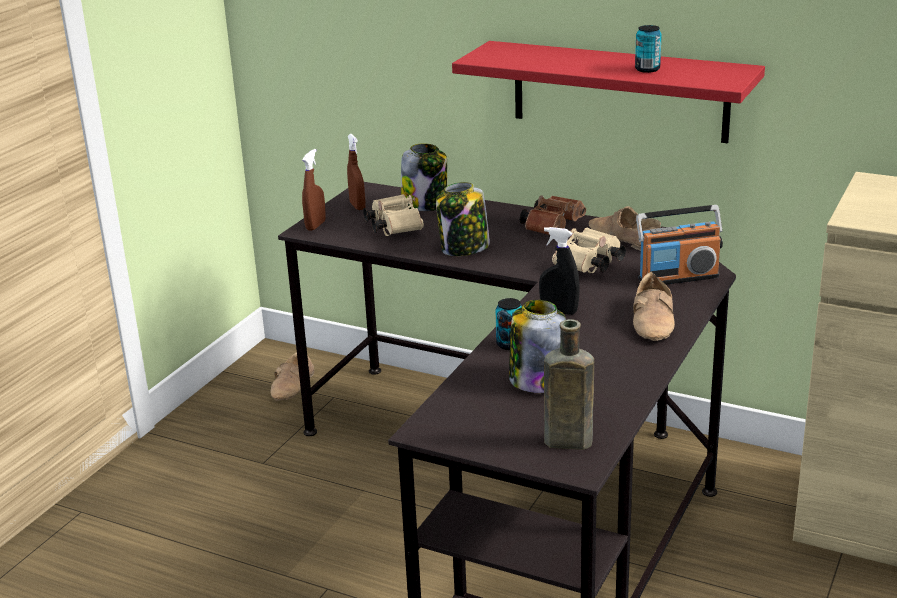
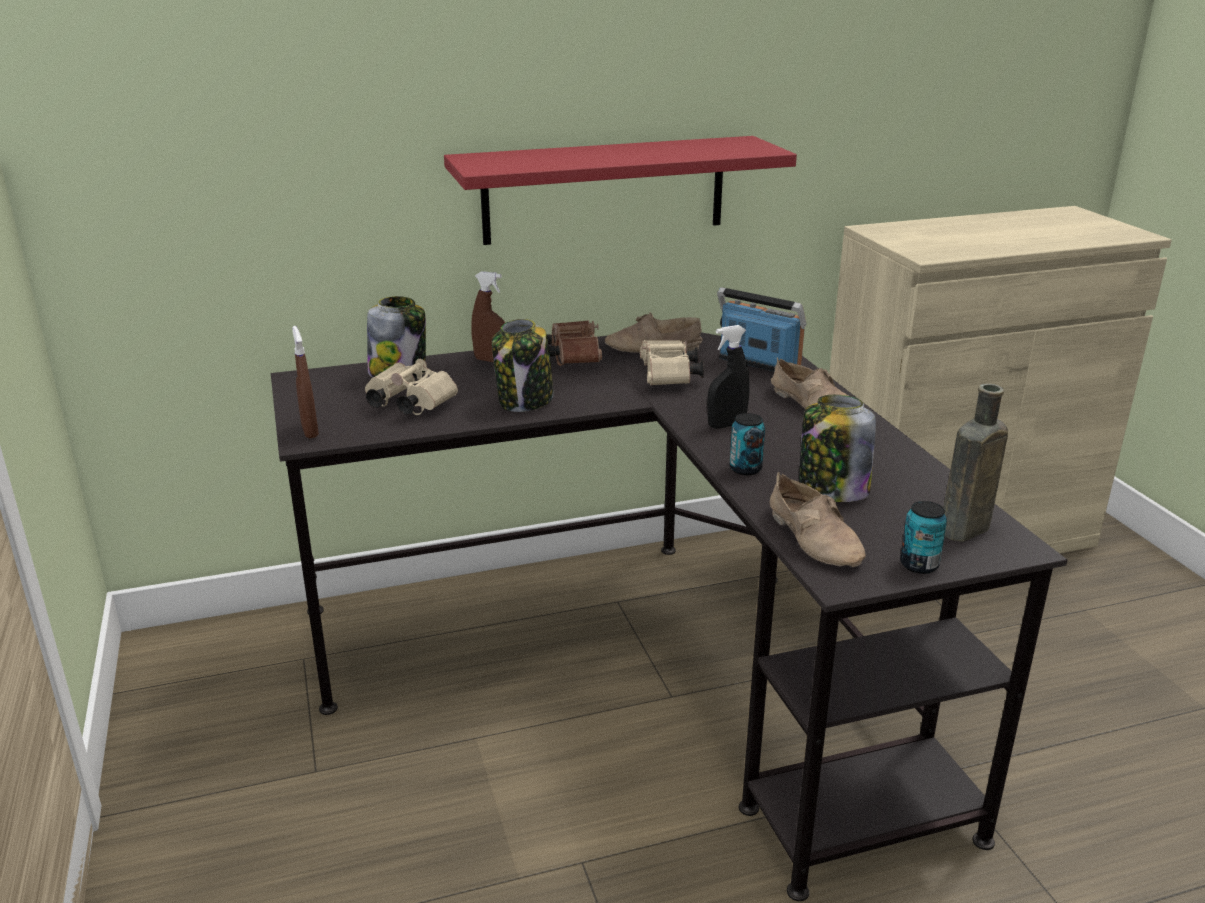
camera: 45 degrees left, 0 degrees up
(294, 385) = (236, 667): beige shoe -> beige shoe (816, 537)
(357, 206) = (323, 397): brown spray bottle -> brown spray bottle (491, 360)
(647, 69) = (672, 151): can -> can (919, 565)
(678, 277) = (759, 364): radio -> radio turned 90 degrees counterclockwise

